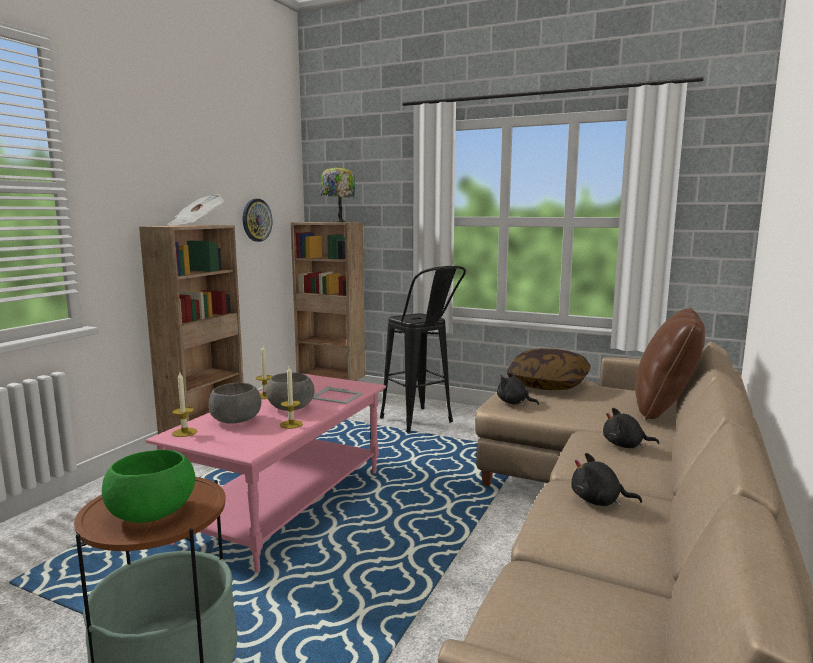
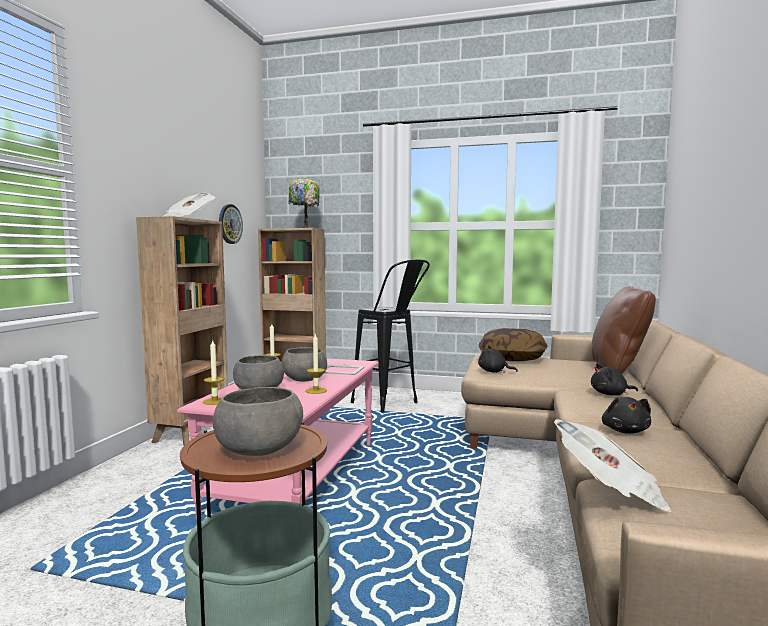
camera: 10 degrees left, 5 degrees down
(153, 512) = (259, 448): green bowl -> grey bowl
(516, 583) = (610, 491): none -> newspaper
(599, 501) = (625, 431): black plush toy -> black plush toy turned 90 degrees counterclockwise

